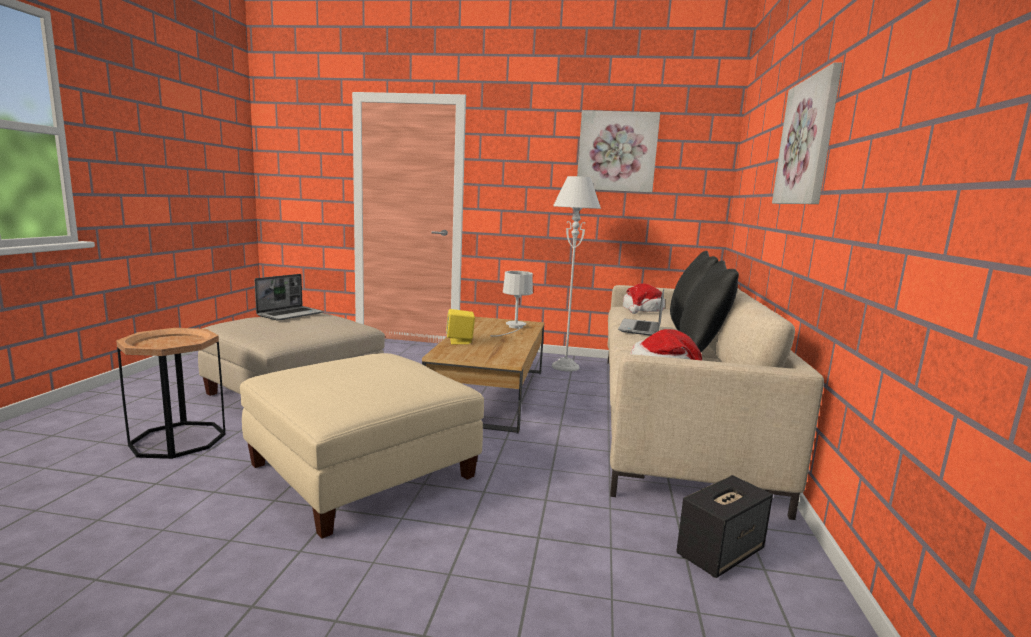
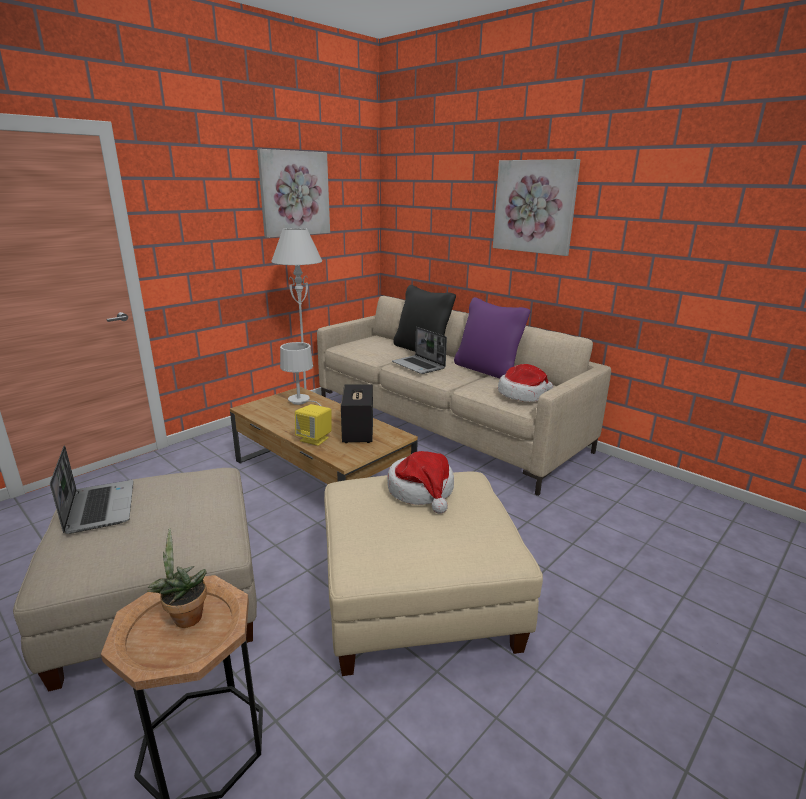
camera: 55 degrees left, 10 degrees up
(181, 341) = (185, 616): none -> potted plant
(642, 310) = (365, 346): hat -> hat (421, 491)
(700, 350) = (487, 370): black pillow -> purple pillow
(720, 552) = (615, 489): speaker -> speaker (358, 431)

